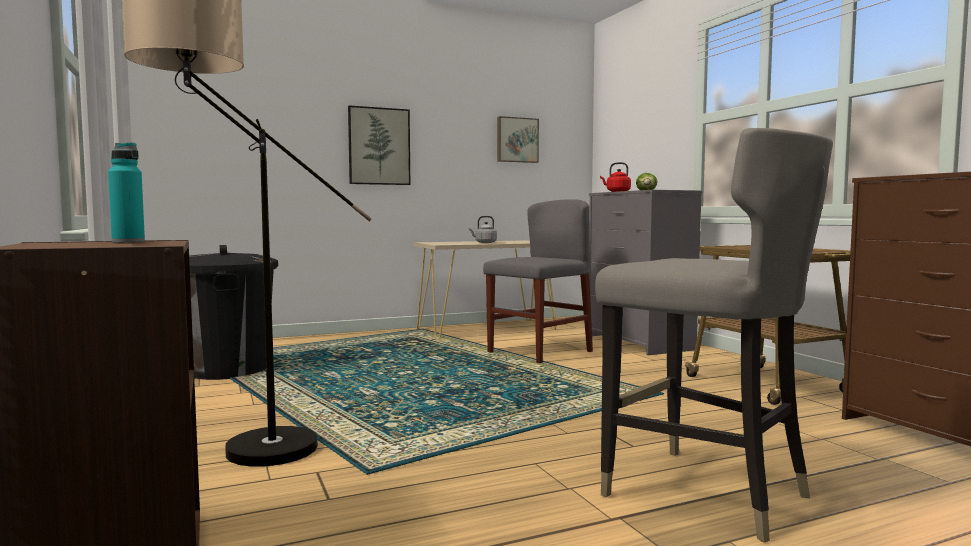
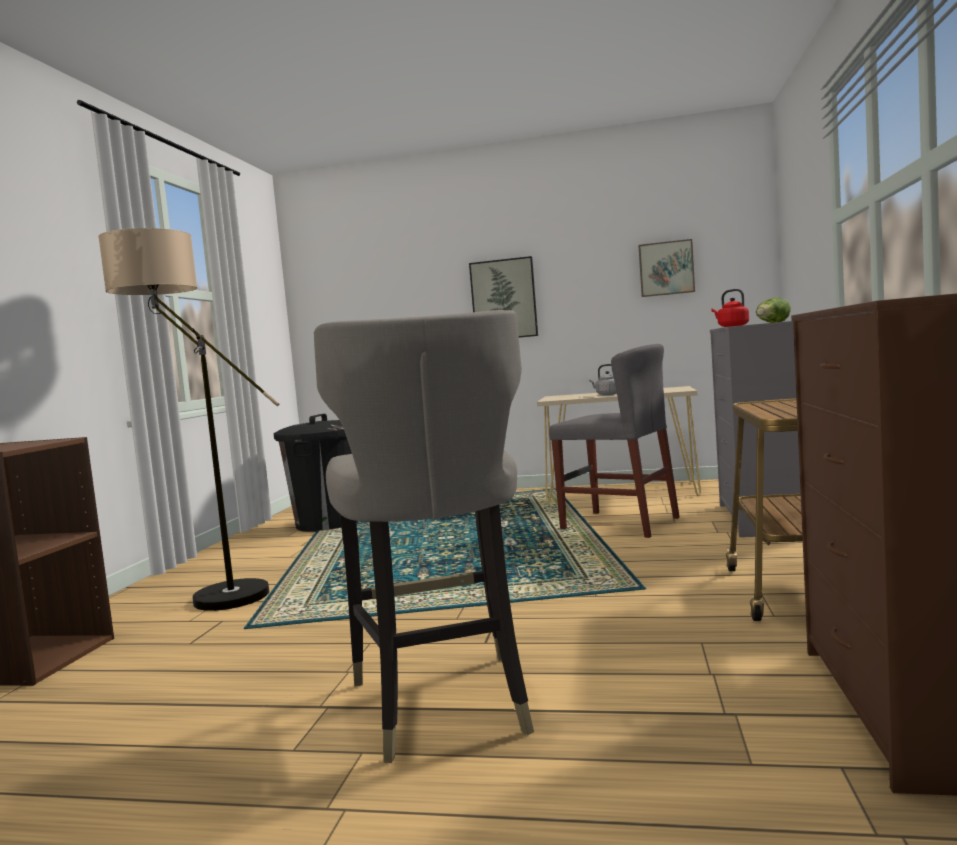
camera: 35 degrees right, 0 degrees up
(128, 242) = (32, 442): turquoise bottle -> none
(539, 352) = (619, 524): grey chair -> grey chair turned 45 degrees clockwise

